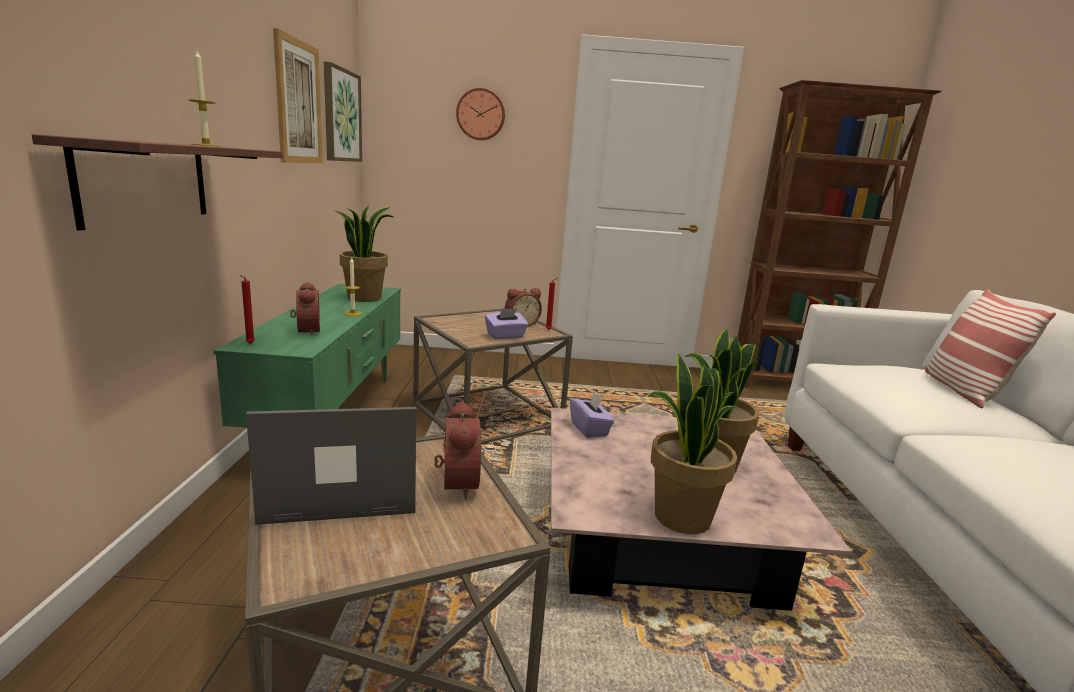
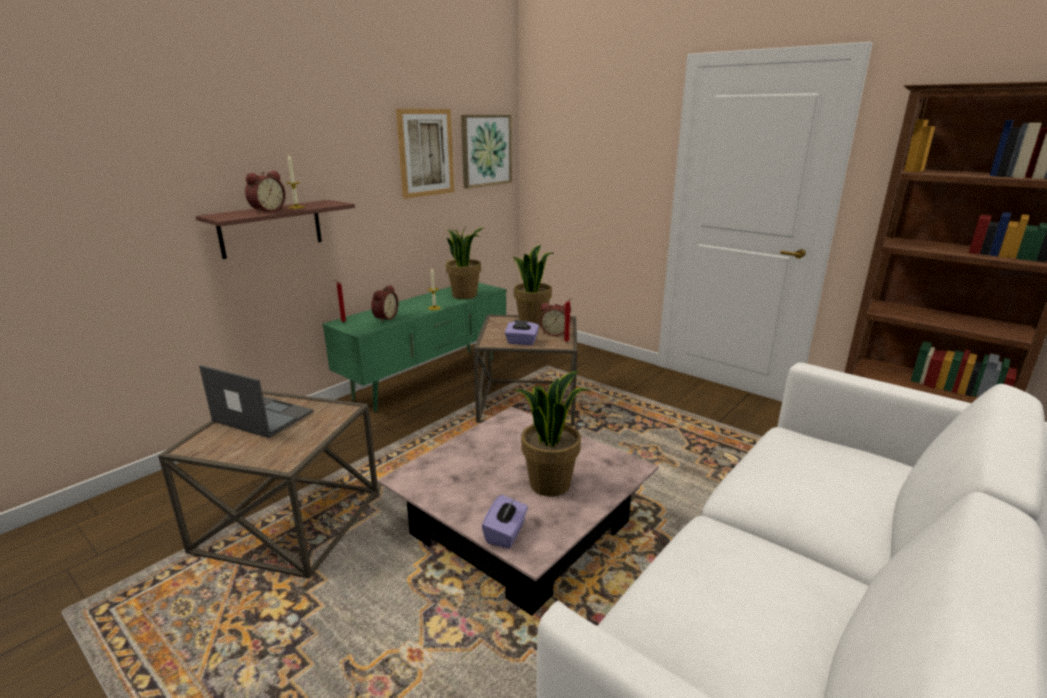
camera: 40 degrees right, 5 degrees up
(455, 484) = (309, 431): alarm clock -> alarm clock (267, 210)
(481, 114) = (601, 138): wall clock -> none
(589, 429) = (509, 429): purple tissue box -> purple tissue box (506, 534)
(681, 517) = (459, 505): potted plant -> potted plant (532, 322)
(963, 391) = (870, 501): pillow -> none

